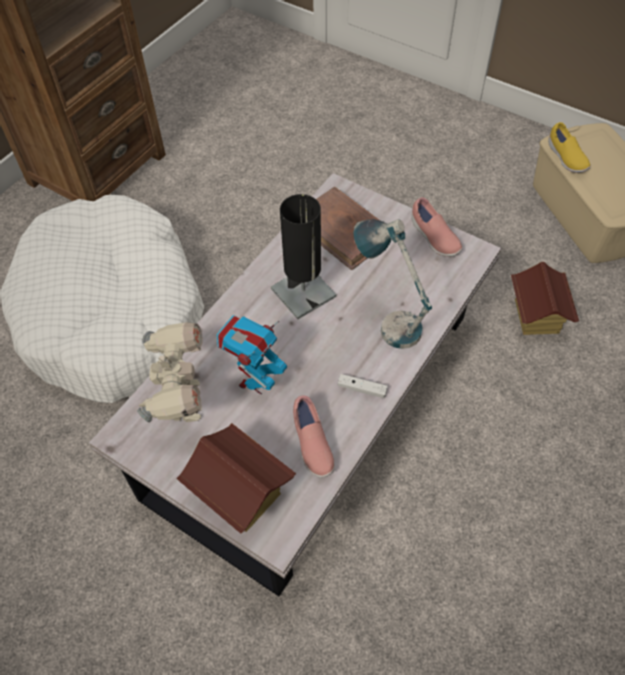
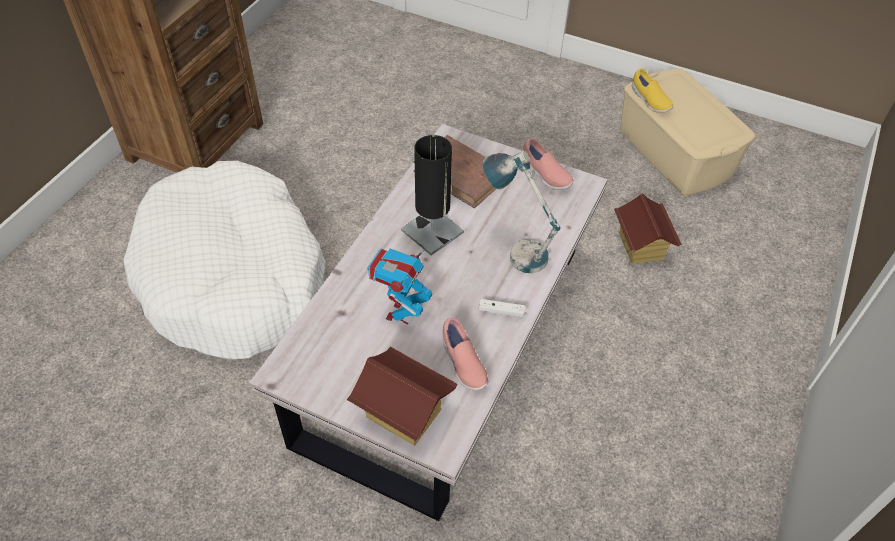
camera: 10 degrees left, 5 degrees down
(182, 403) = (334, 339): toy robot -> none

